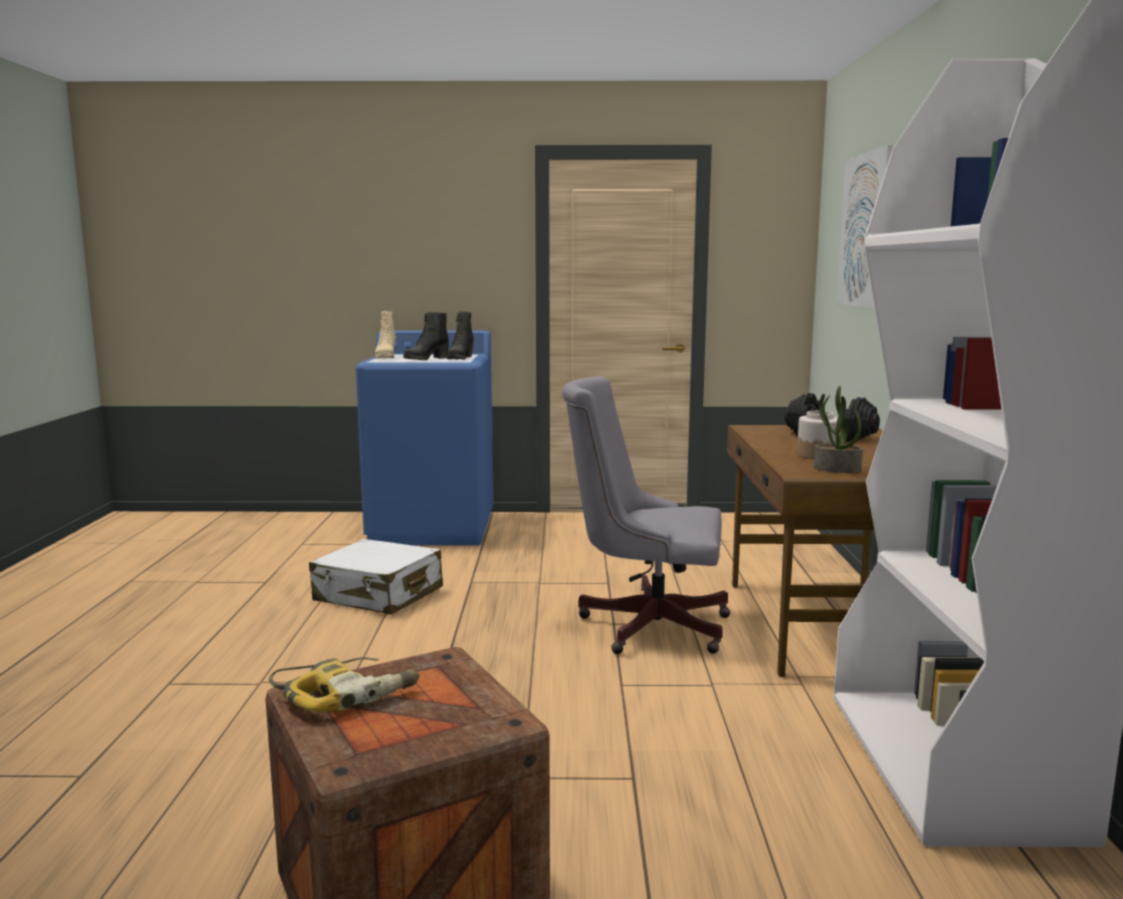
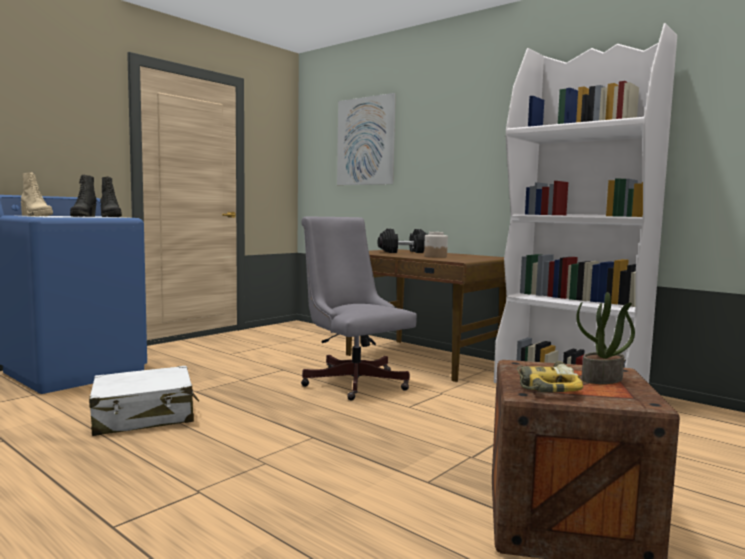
camera: 50 degrees left, 5 degrees down
(645, 625) = (352, 381): grey office chair -> grey office chair turned 90 degrees clockwise
(836, 469) = (465, 259): potted plant -> potted plant (602, 379)

